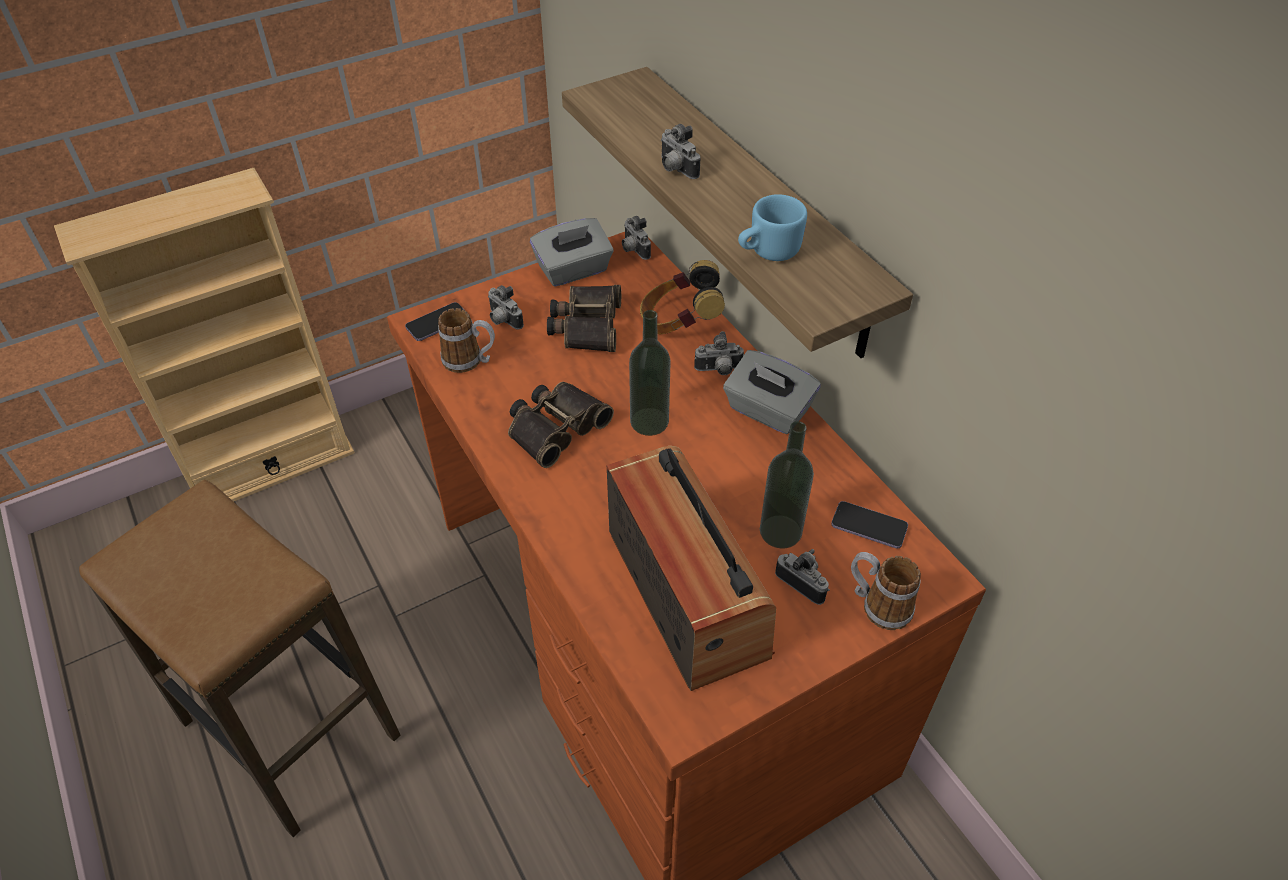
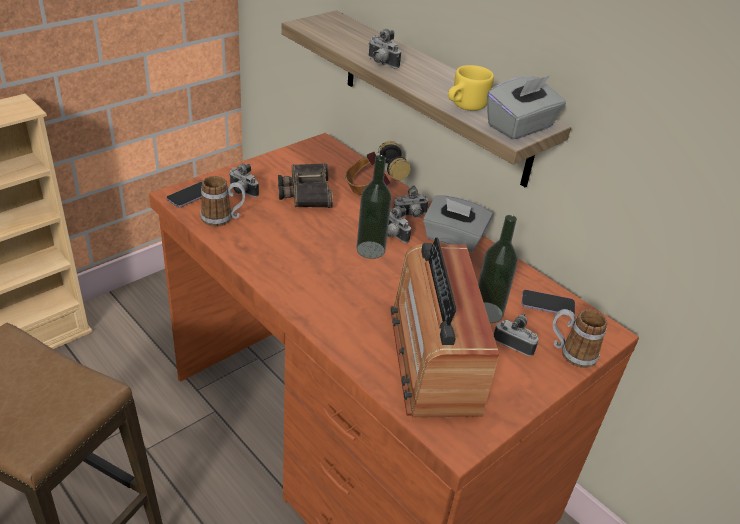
camera: 15 degrees left, 10 degrees down
(555, 427) = (301, 257): binoculars -> none
(573, 270) = (286, 159): grey tissue box -> grey tissue box (520, 127)
(633, 250) = (326, 146): camera -> camera (392, 235)
(687, 593) = (433, 357): radio -> radio turned 150 degrees counterclockwise
(767, 252) = (464, 106): blue mug -> yellow mug

